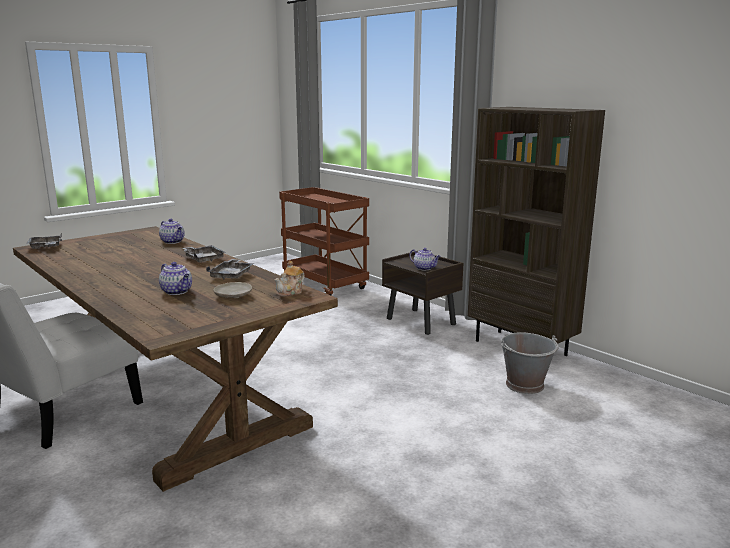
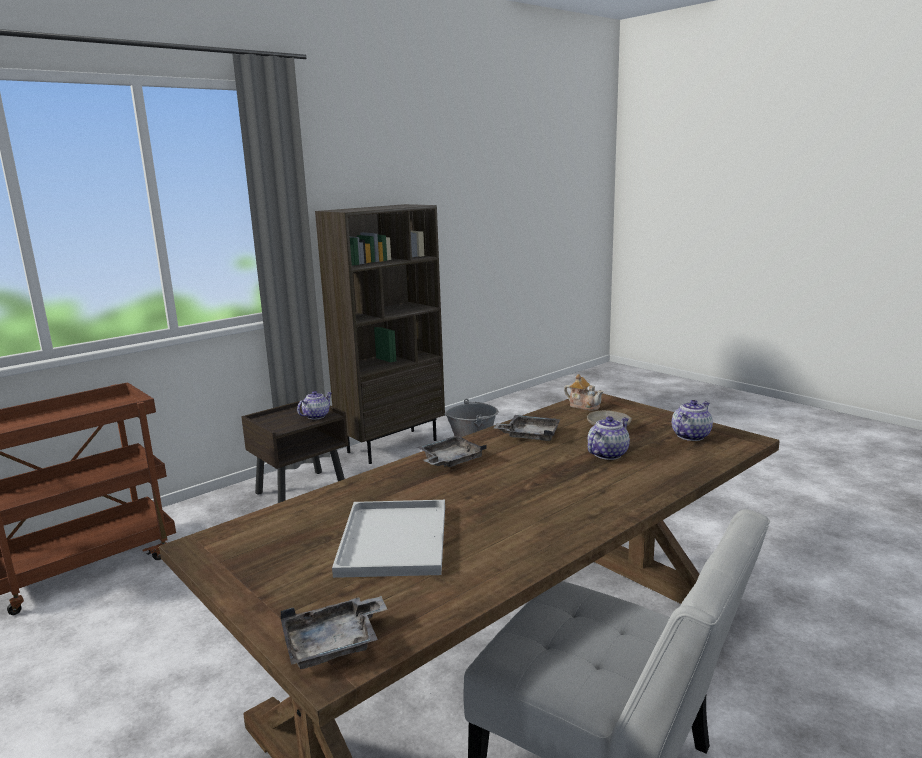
camera: 90 degrees left, 0 degrees up
(114, 251) = (395, 541): none -> white tray
(173, 242) = (329, 500): teapot -> teapot (691, 436)

